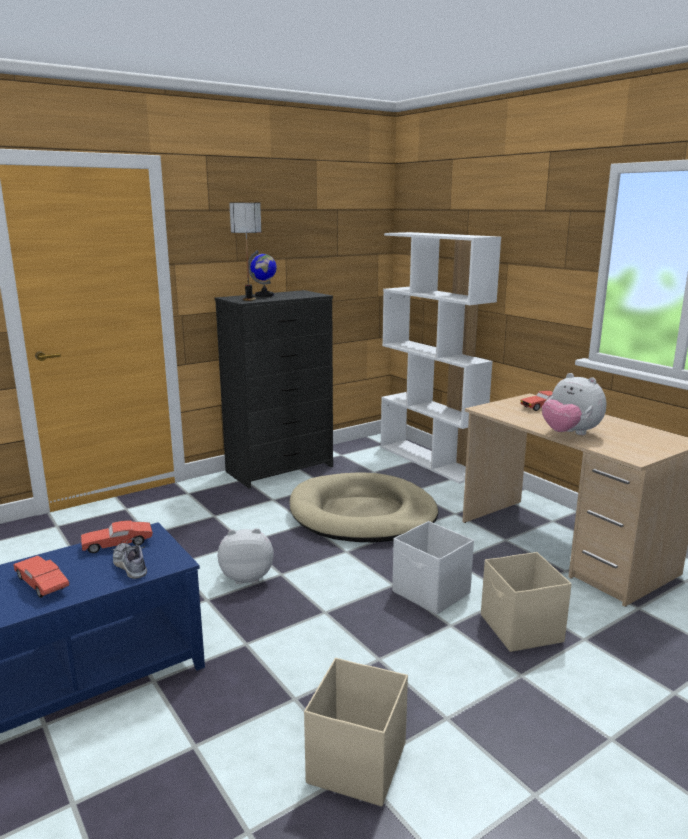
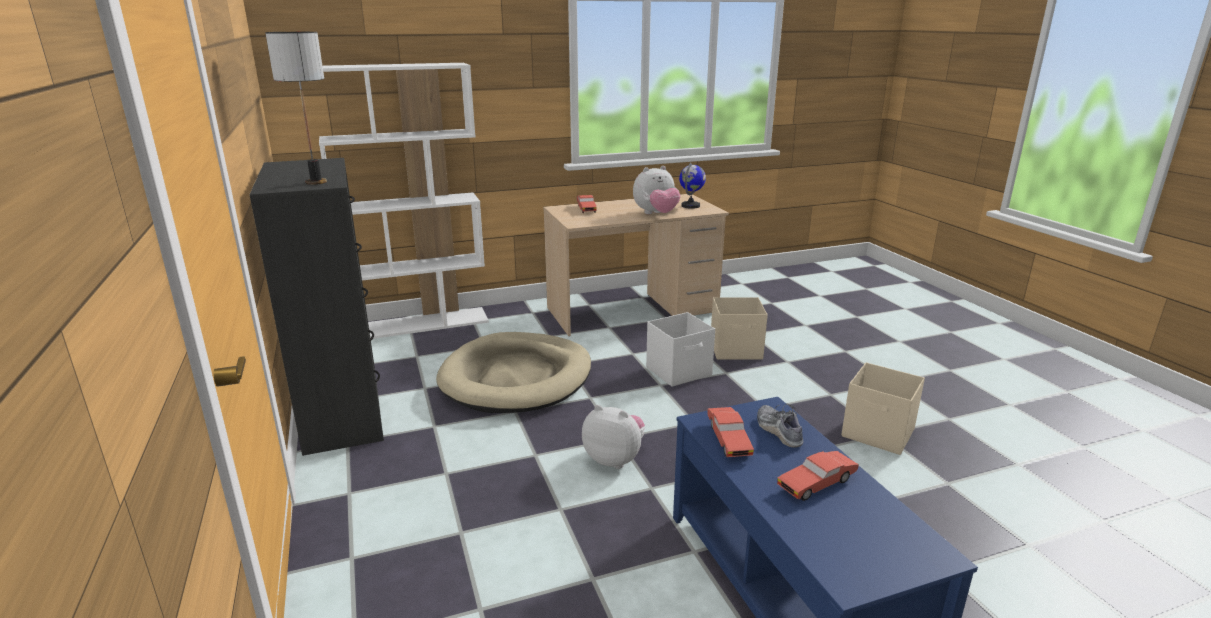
camera: 75 degrees left, 5 degrees up
(130, 566) = (778, 431): shoe -> shoe turned 90 degrees clockwise
(247, 577) = (614, 459): plush toy -> plush toy turned 105 degrees clockwise
(264, 295) = (287, 176): globe -> globe (691, 206)

